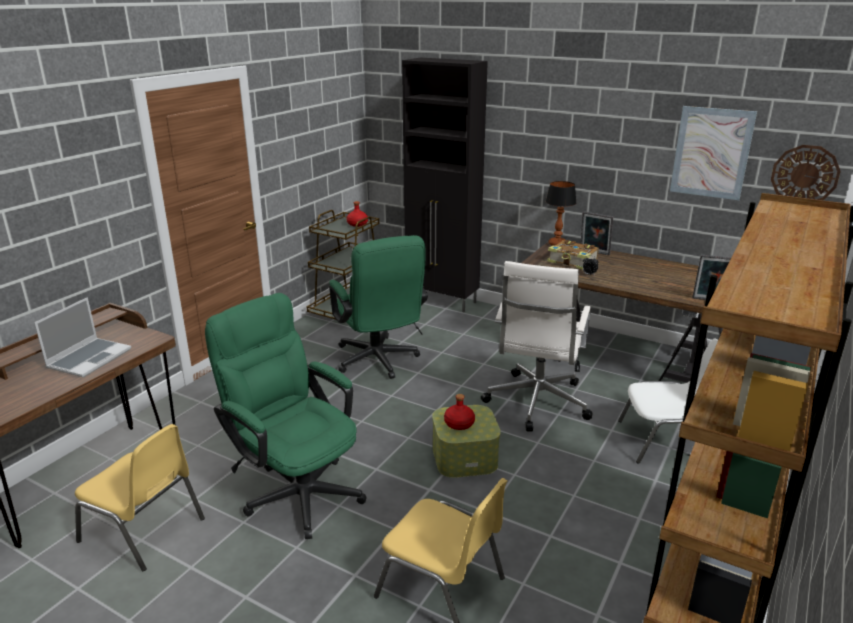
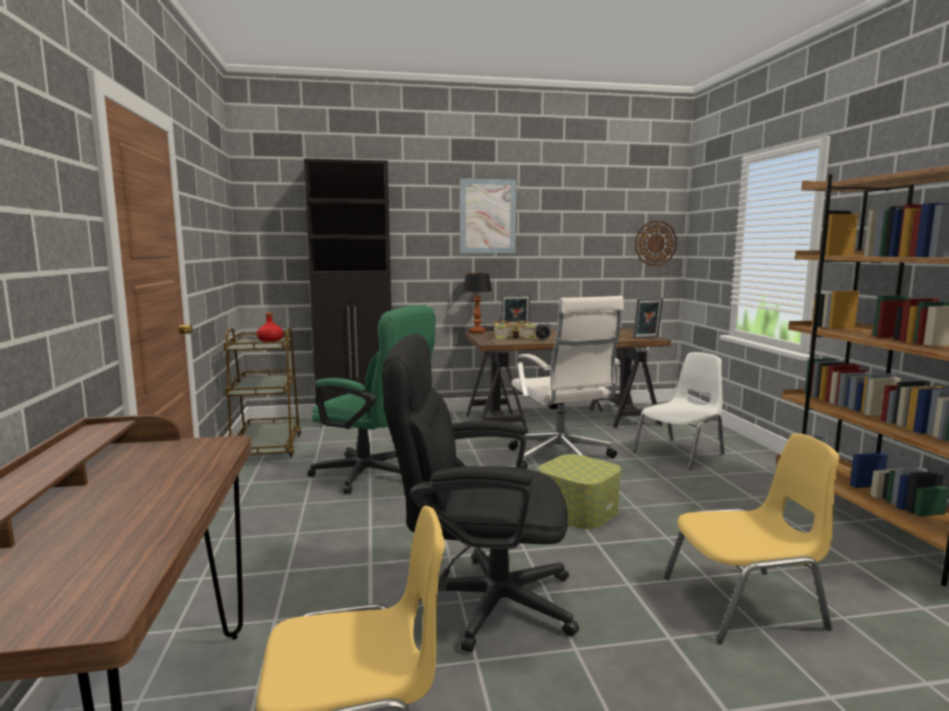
camera: 40 degrees left, 15 degrees down
(89, 358) = (152, 481): laptop -> none
(296, 489) = (479, 601): green office chair -> black office chair
(458, 424) = (576, 470): red bottle -> none
(711, 153) = (591, 233): picture -> picture (487, 216)

